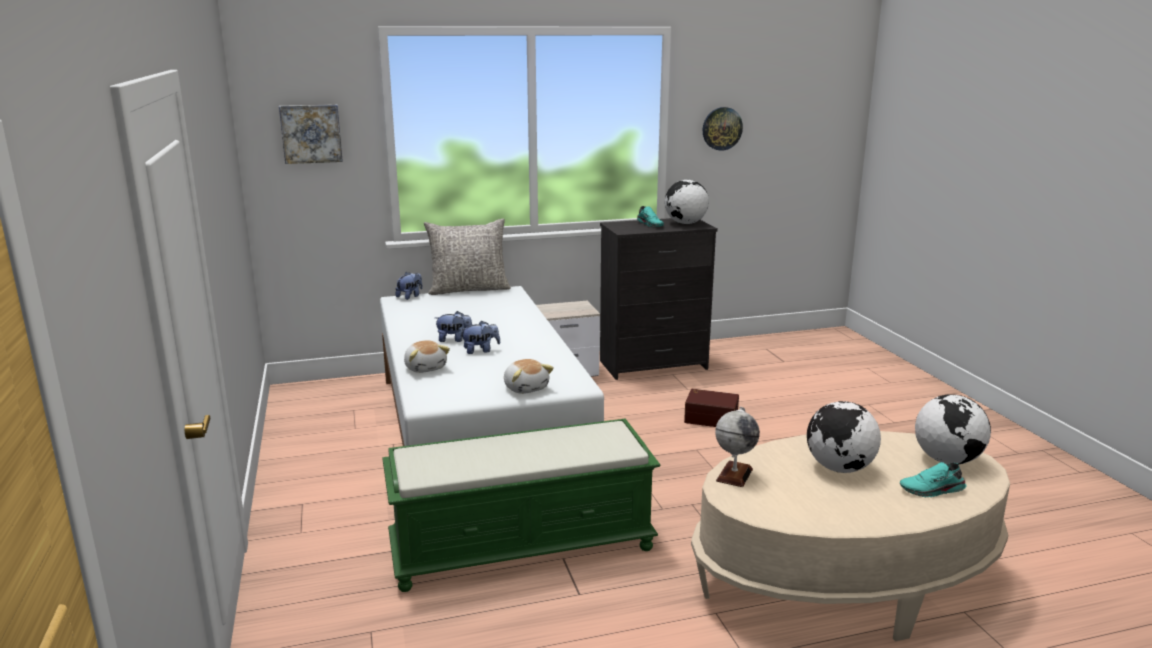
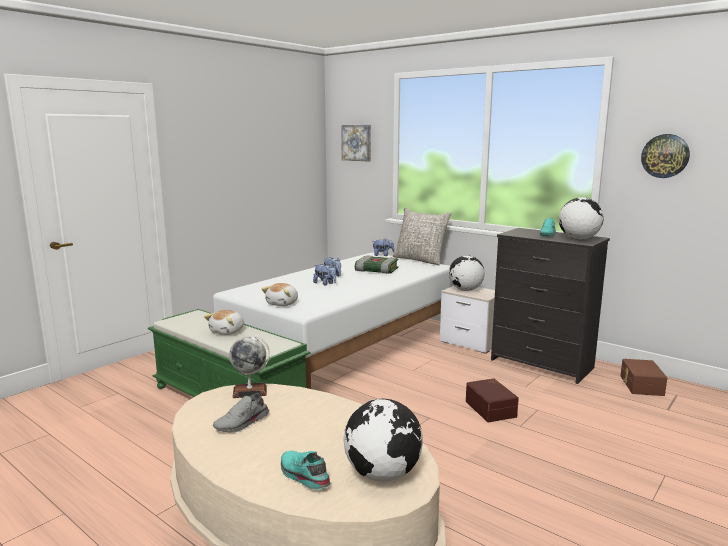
camera: 55 degrees right, 5 degrees down
(426, 368) = (281, 281): plush toy -> plush toy (228, 331)
(470, 316) = (376, 270): none -> book
(738, 351) = (640, 385): none -> brown storage box
(809, 494) = (242, 423): none -> grey shoe
(839, 468) = (303, 426): globe -> globe (465, 290)

